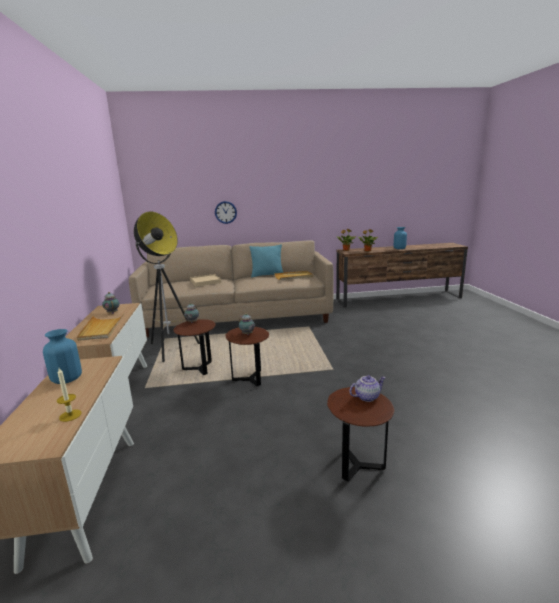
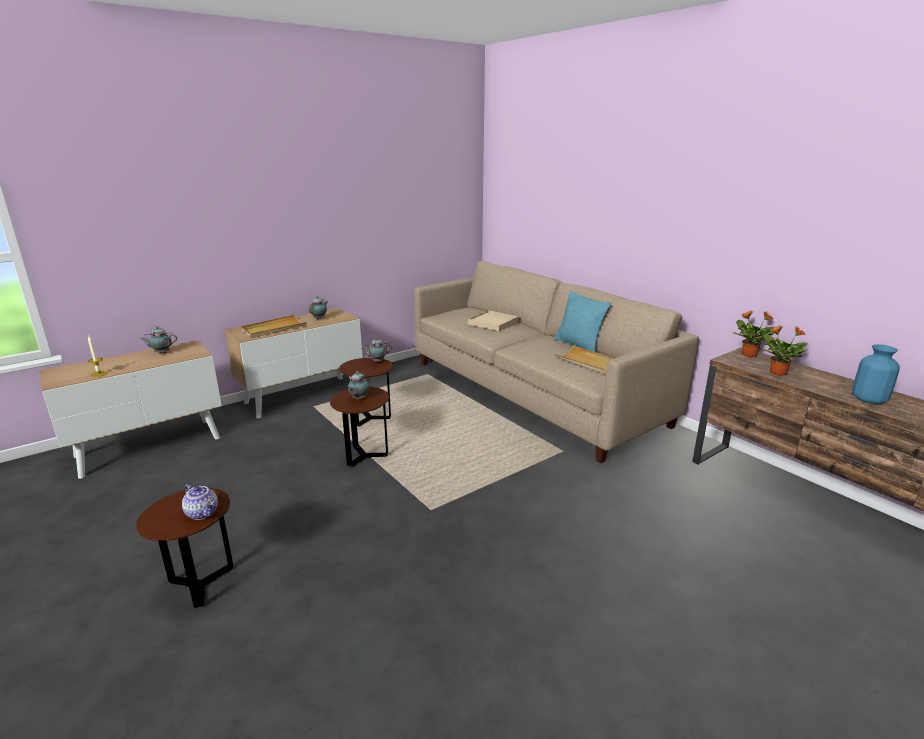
camera: 60 degrees right, 5 degrees up
(67, 379) = (161, 353): blue vase -> teapot
(170, 349) = (405, 387): floor lamp -> none
(225, 212) = (579, 228): wall clock -> none

